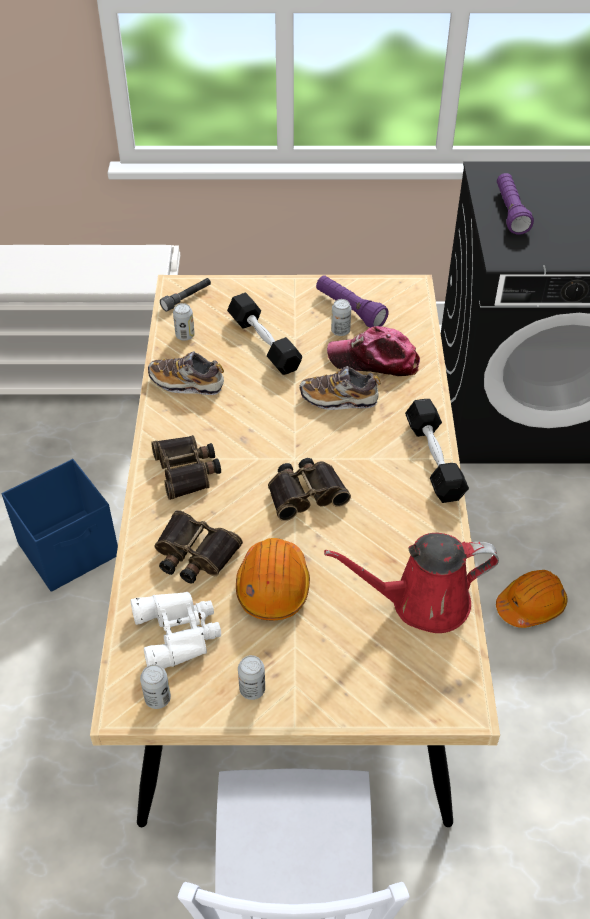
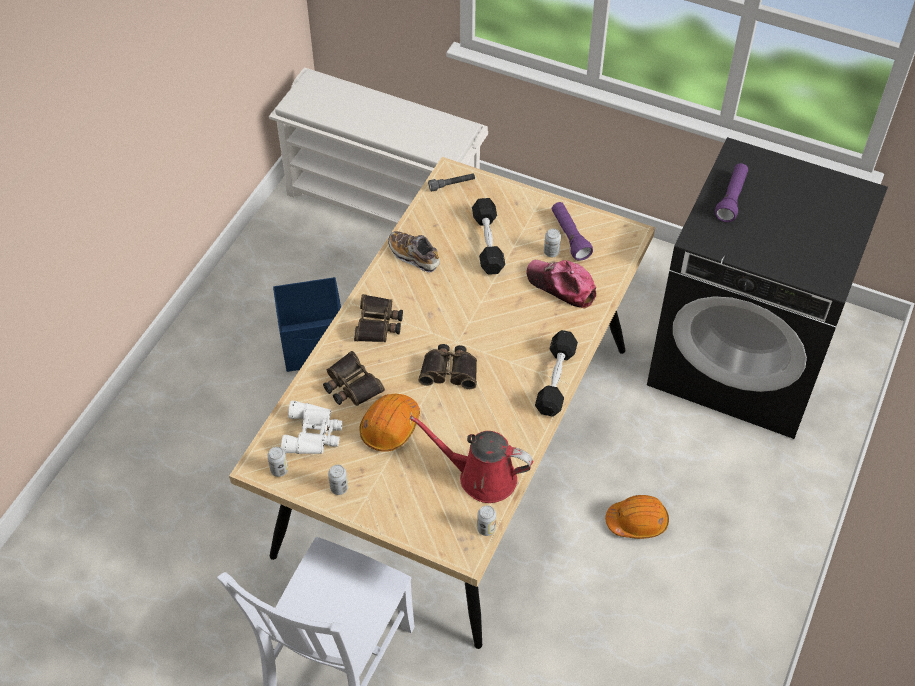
camera: 25 degrees right, 5 degrees up
(185, 335) = (433, 216): can -> can (486, 529)
(339, 399) = (516, 308): shoe -> none

